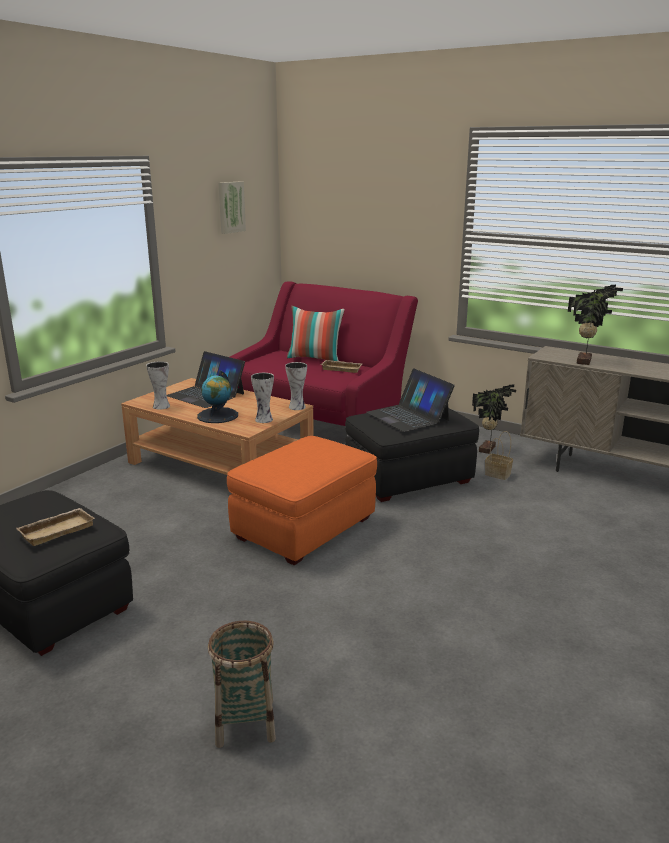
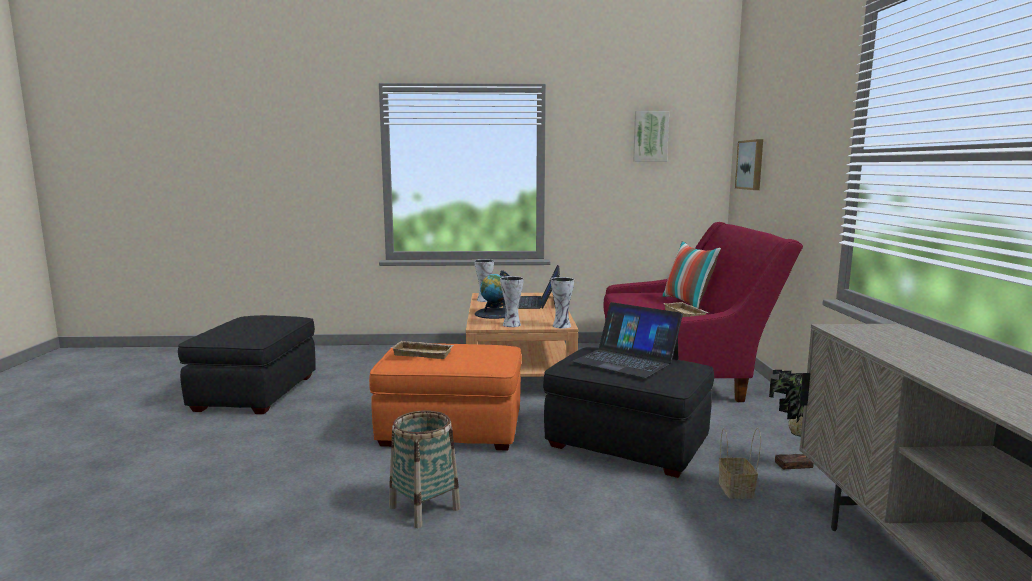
camera: 55 degrees right, 10 degrees down
(57, 530) = (243, 330): beige tray -> beige tray (424, 353)
(245, 722) = (129, 499): basket -> basket (424, 508)
(319, 231) = (751, 164): none -> picture
(408, 416) = (626, 360): laptop -> laptop turned 75 degrees counterclockwise
(585, 361) = (889, 347): potted plant -> none

